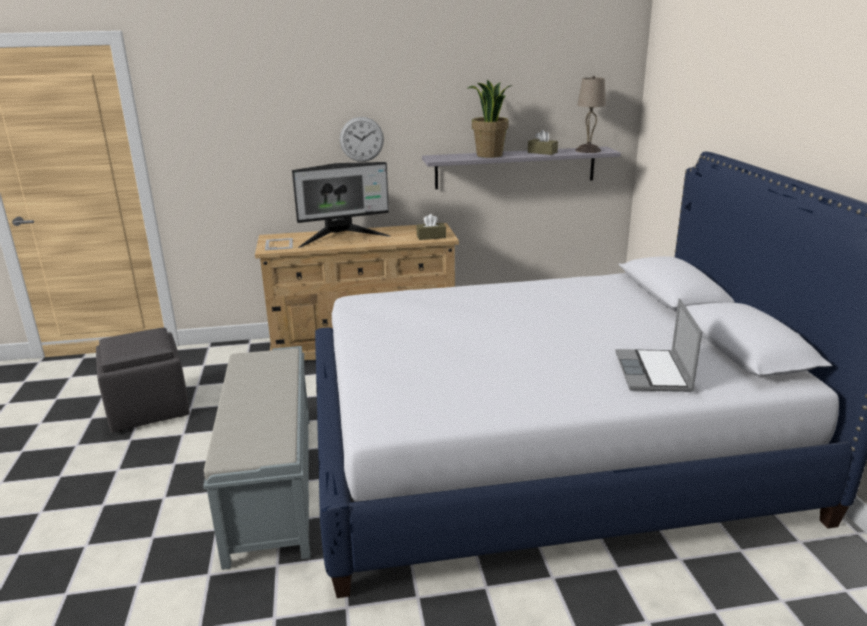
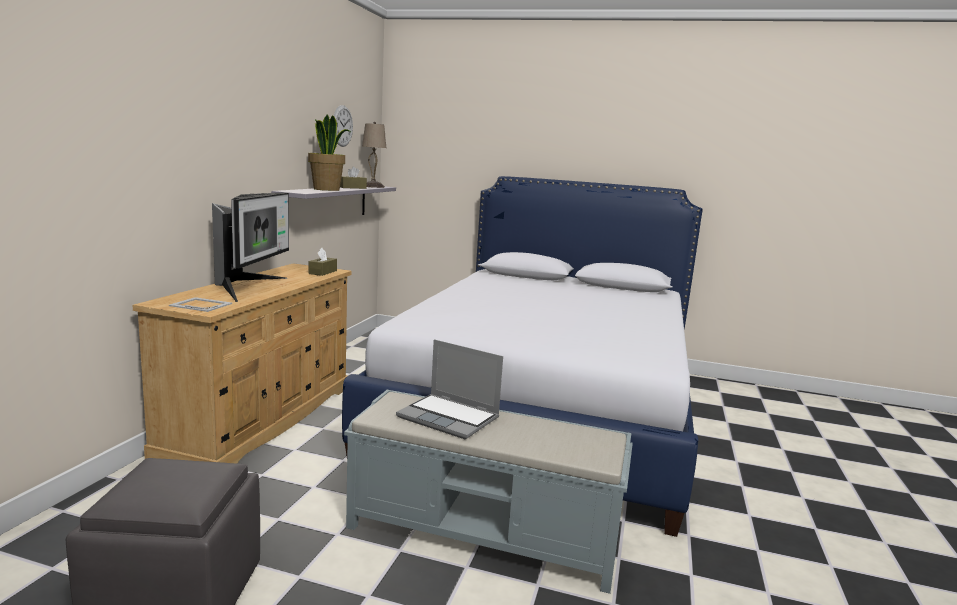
camera: 65 degrees left, 10 degrees down
(361, 139) = (226, 170): wall clock -> wall clock (342, 126)
(654, 373) = (638, 303): laptop -> laptop (450, 418)

